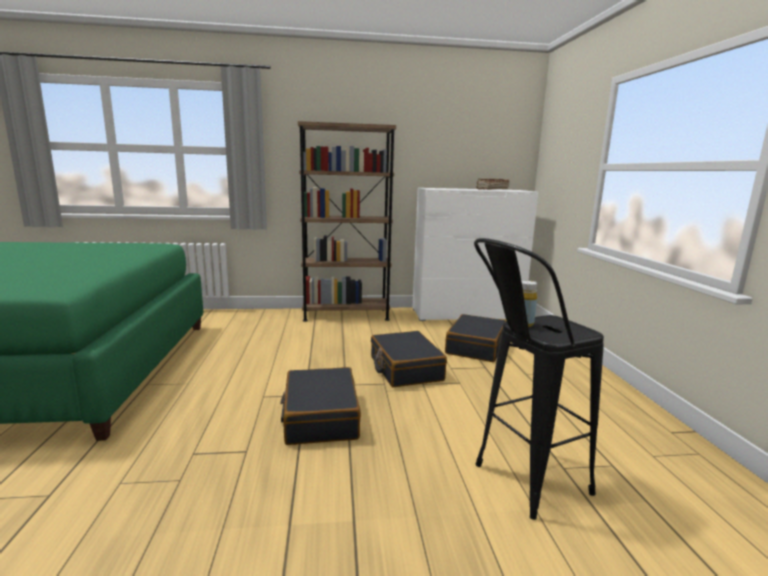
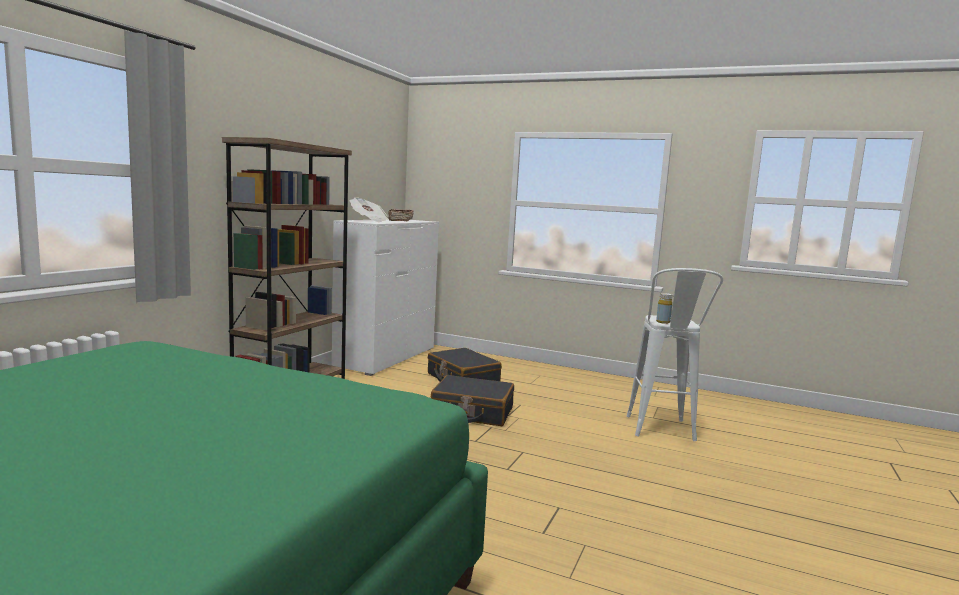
camera: 60 degrees left, 5 degrees down
(320, 417) = (527, 465): black suitcase -> none
(449, 188) = (369, 221): none -> newspaper
(519, 484) = (662, 433): black stool -> white stool

